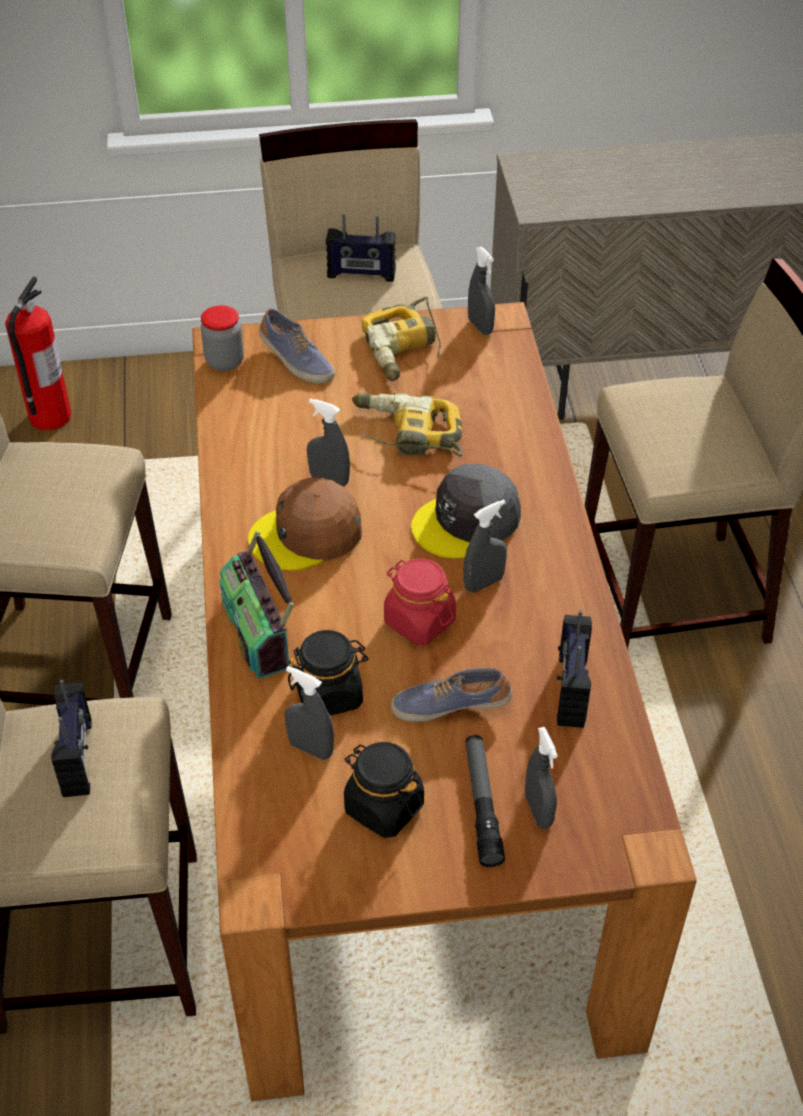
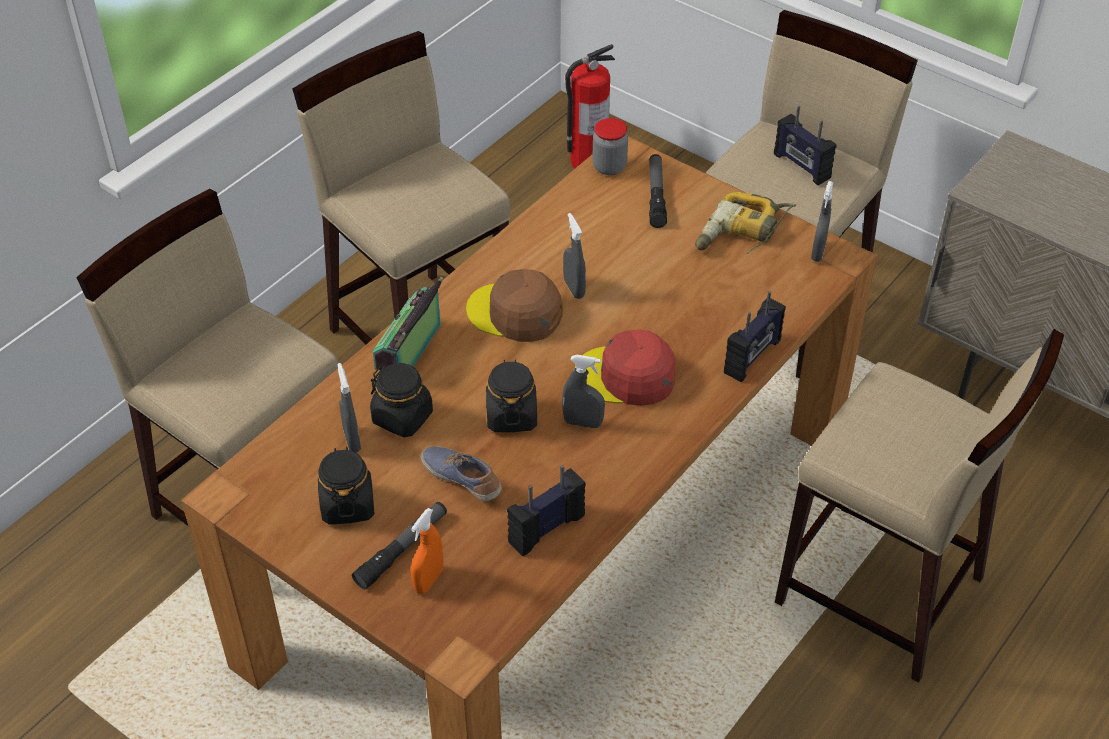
camera: 45 degrees right, 0 degrees up
(79, 757) = (248, 355): radio -> radio (753, 357)
(295, 361) = (656, 195): shoe -> flashlight
(406, 435) = (663, 293): power drill -> none
(419, 621) = (511, 415): red jar -> black jar
(467, 521) = (626, 376): grey cap -> red cap
(538, 811) = (428, 580): grey spray bottle -> orange spray bottle

